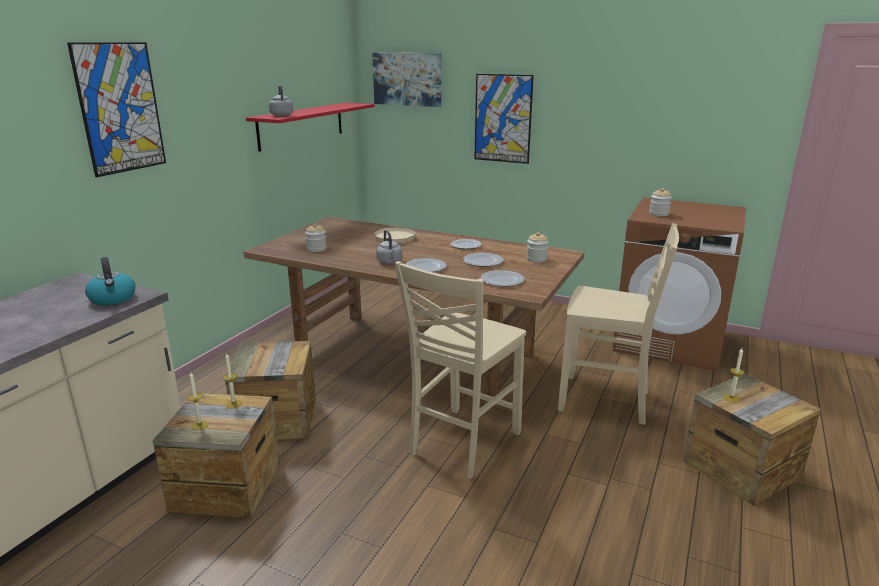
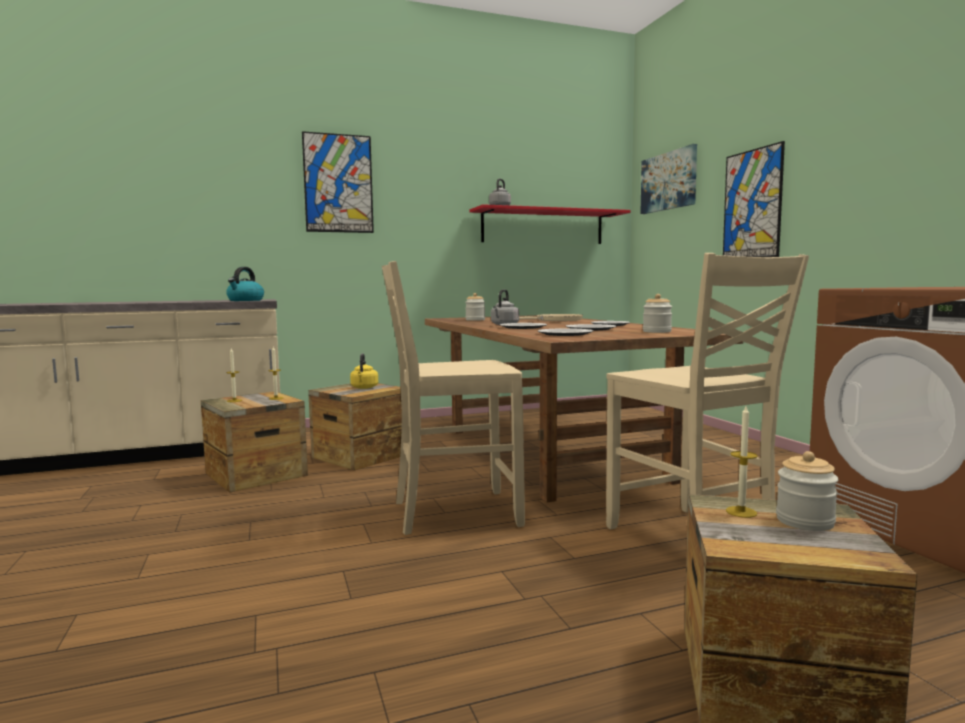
camera: 45 degrees right, 15 degrees down
(274, 355) = (364, 388): none -> yellow kettle
(659, 214) = (895, 287): jar -> jar (805, 521)

